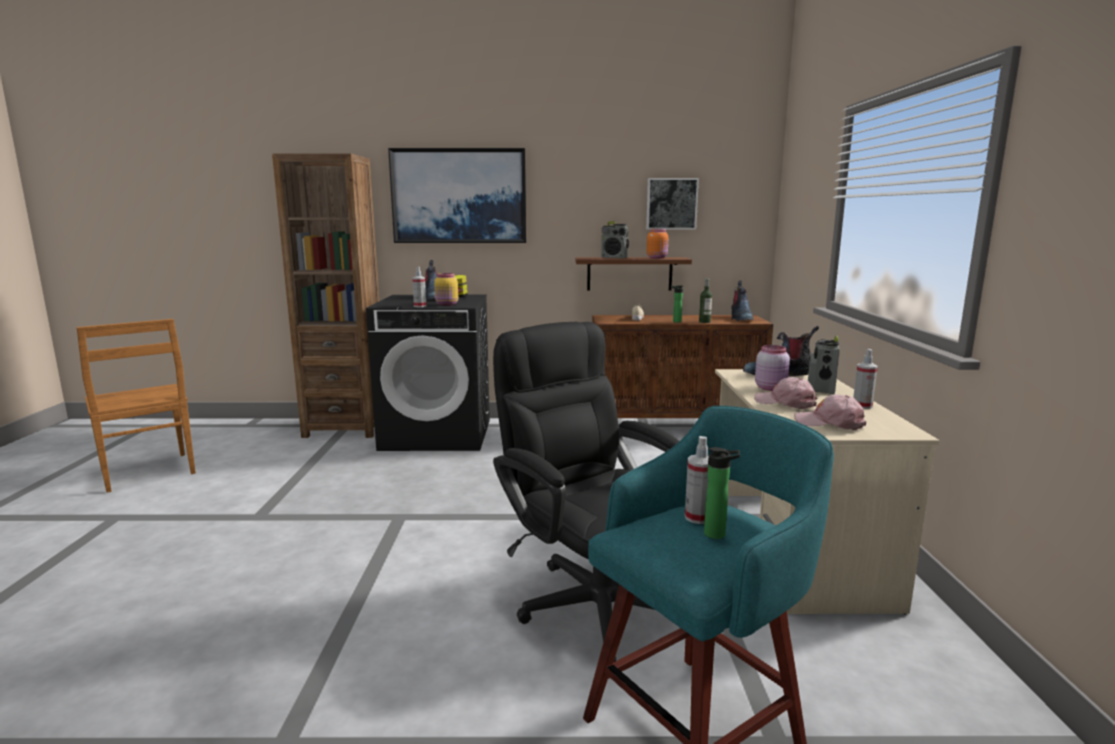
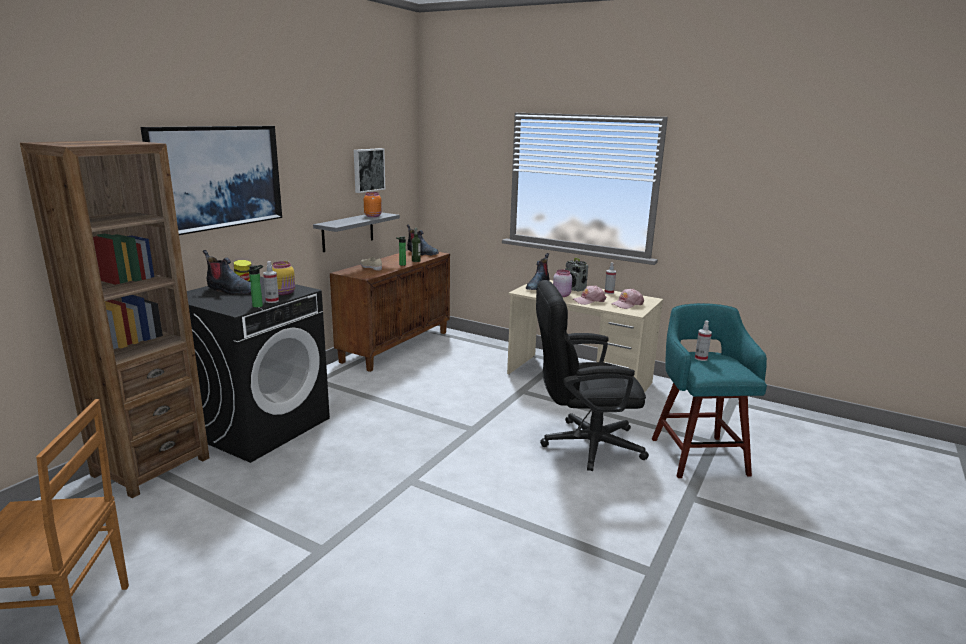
camera: 60 degrees left, 5 degrees up
(614, 258) = (348, 221): radio -> none
(629, 273) = (348, 231): brown shelf -> grey shelf
(718, 534) = (718, 360): bottle -> bottle (259, 306)

